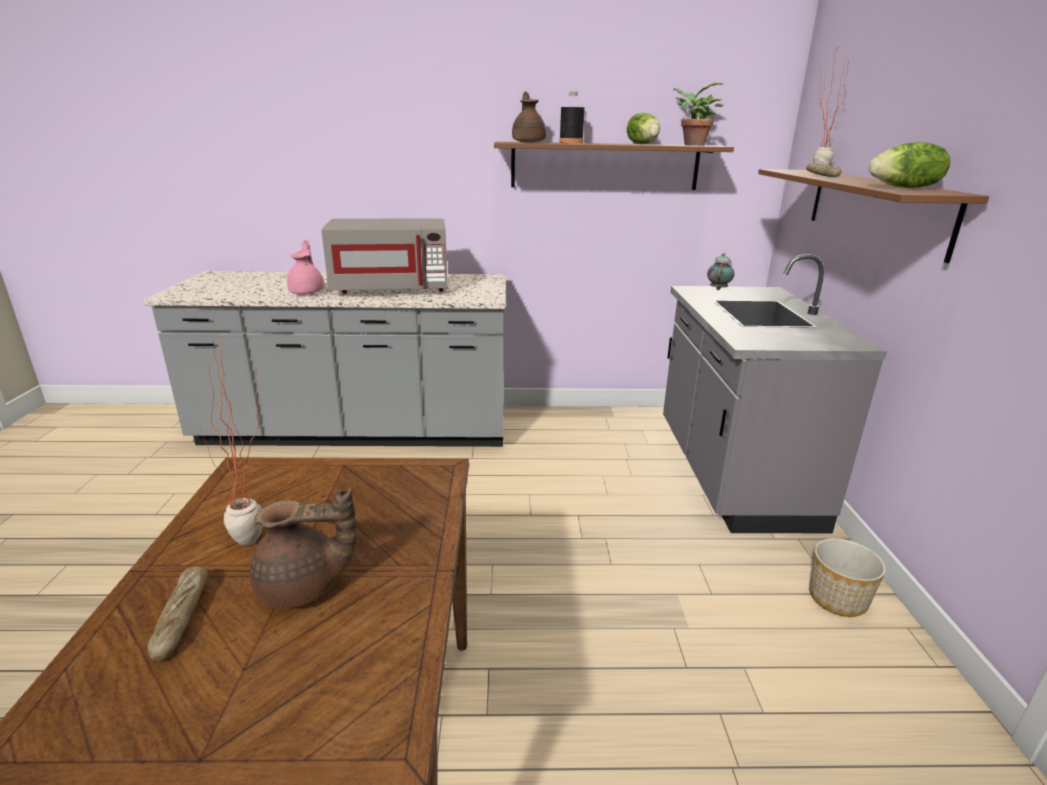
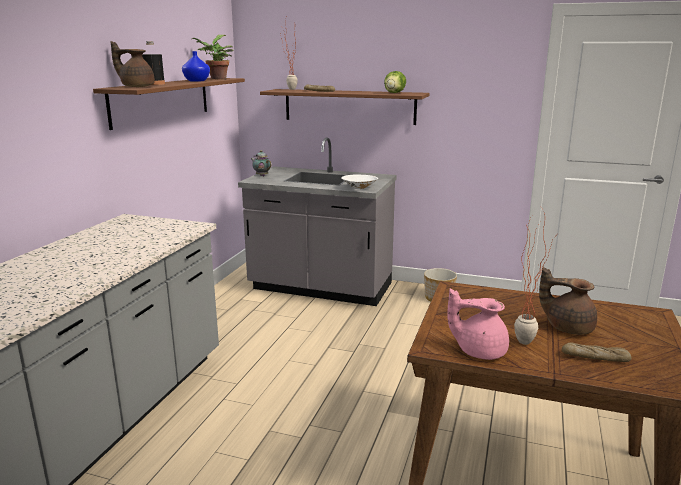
camera: 70 degrees left, 5 degrees down
(304, 588) = (567, 327): brown teapot -> brown teapot turned 75 degrees counterclockwise
(308, 292) = (54, 288): pink teapot -> pink teapot (479, 350)
(391, 289) = (107, 253): grey microwave -> none
(643, 144) = (196, 81): lettuce -> blue vase
(747, 338) = (359, 188): none -> white bowl

